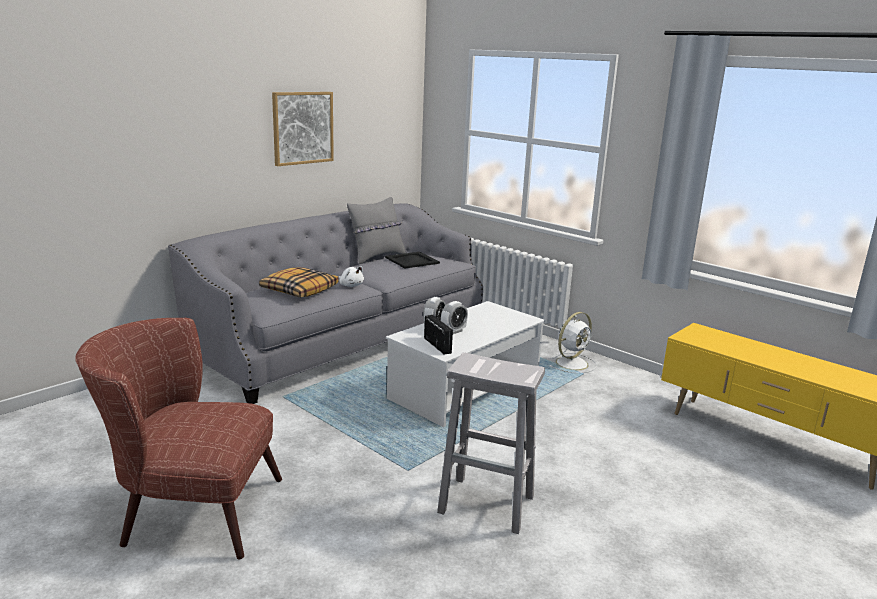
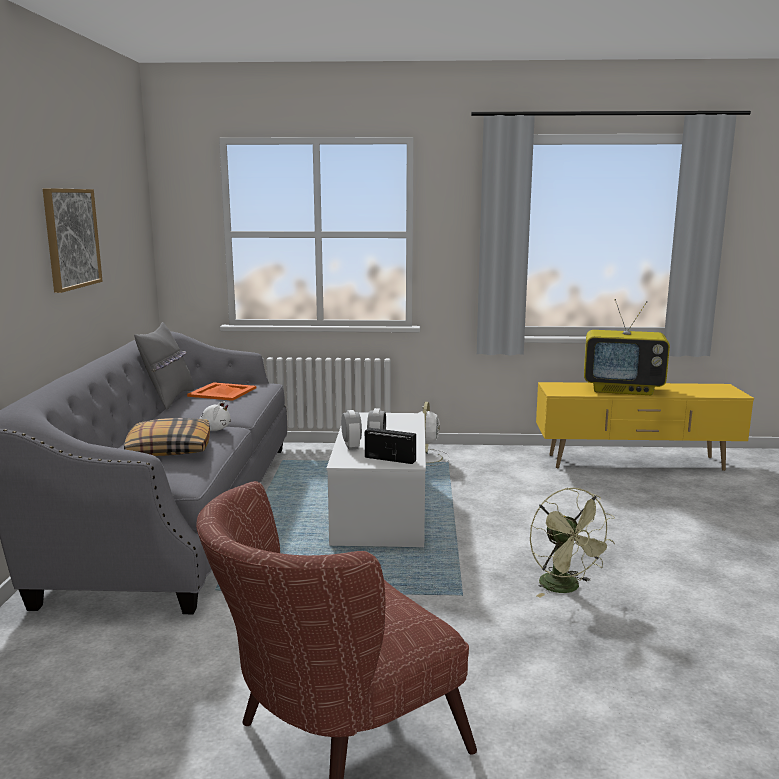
camera: 40 degrees left, 5 degrees down
(412, 260) = (222, 392): black tray -> orange tray
(488, 504) = (566, 588): white stool -> green fan
(767, 355) = (623, 389): none -> television

